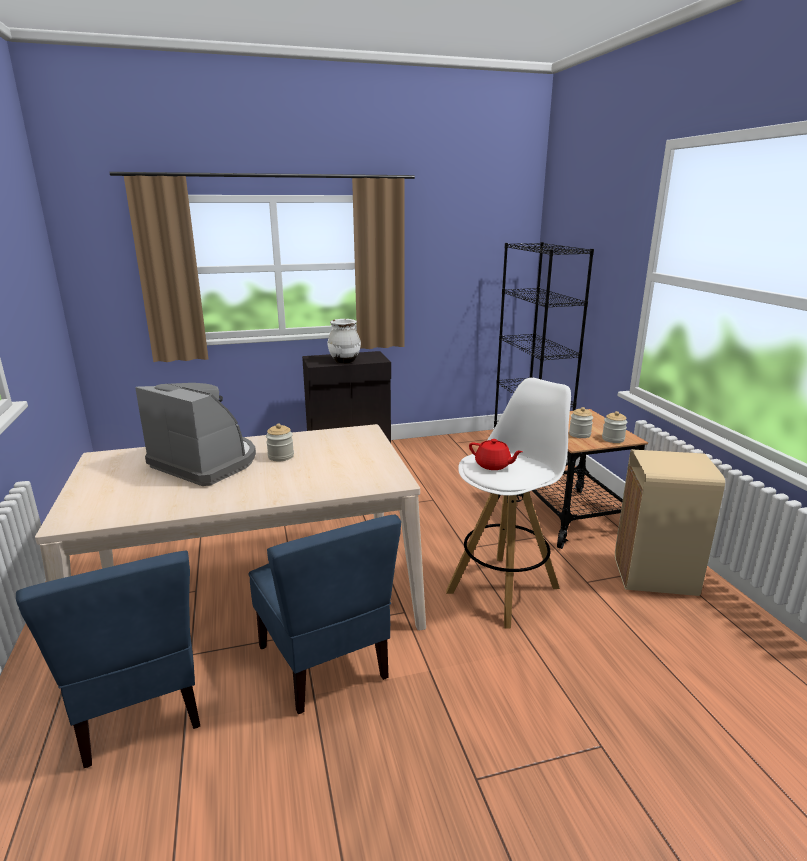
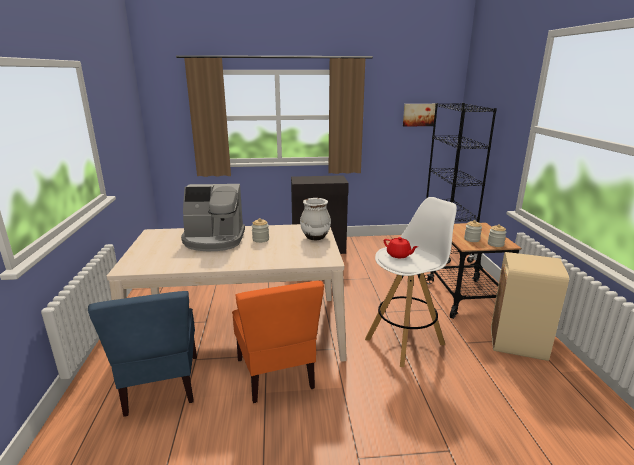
camera: 10 degrees right, 0 degrees up
(206, 462) = (214, 240): coffee machine -> coffee machine turned 135 degrees clockwise
(325, 661) = (276, 373): blue chair -> orange chair
(344, 361) = (317, 181): white vase -> white vase (315, 237)
(482, 260) = (419, 114): none -> picture

